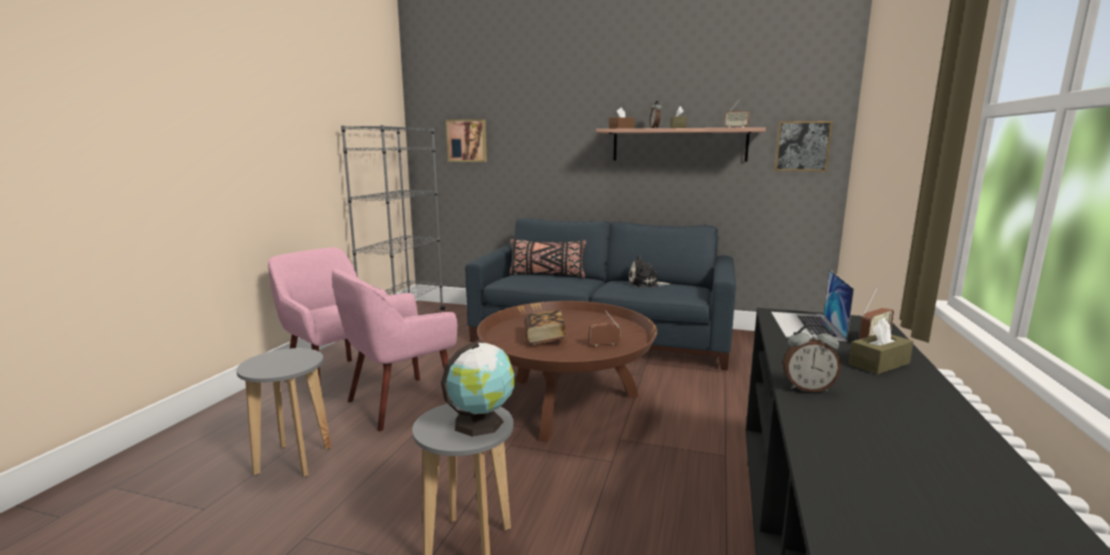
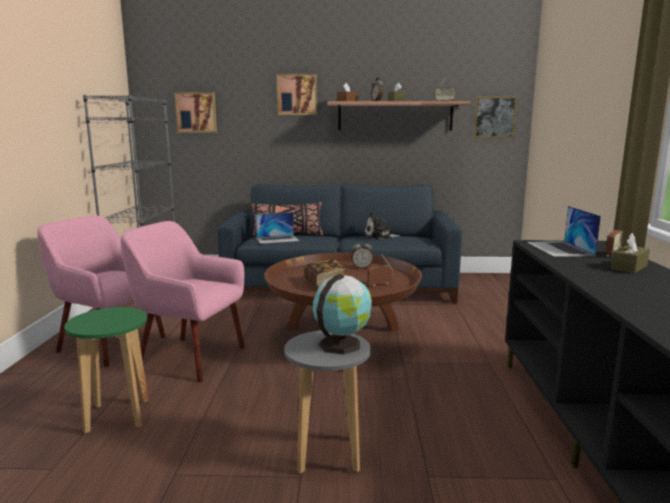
camera: 15 degrees left, 0 degrees up
(294, 460) = (118, 416): grey stool -> green stool
(400, 403) = (190, 357): pink armchair -> pink armchair turned 75 degrees clockwise
(529, 280) = (277, 239): none -> laptop
(569, 121) = (297, 94): none -> picture
(807, 388) = (600, 284): alarm clock -> alarm clock (361, 267)

